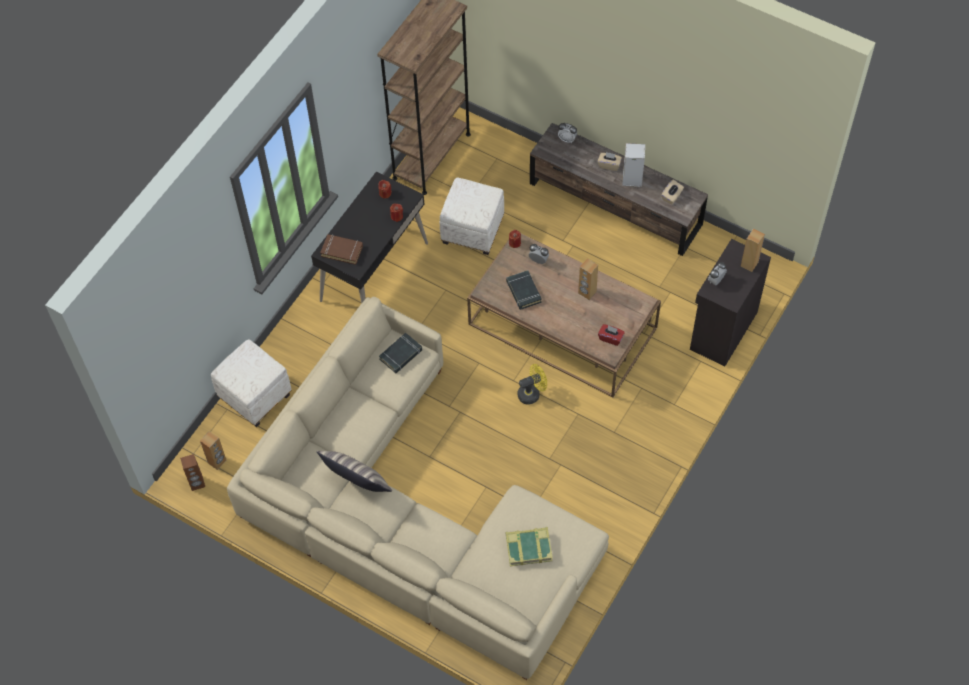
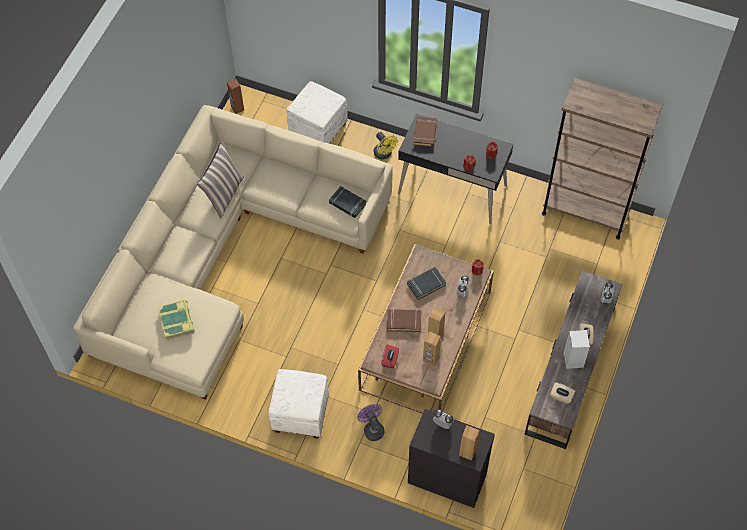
camera: 80 degrees right, 0 degrees up
(217, 461) = (257, 117): brown speaker -> brown speaker (430, 359)
(473, 231) = (512, 257): white ottoman -> white ottoman (301, 415)
(532, 393) = (352, 325): yellow fan -> yellow fan (384, 154)
(566, 319) = (404, 321): none -> brown book
(659, 390) = (372, 428): none -> purple fan

